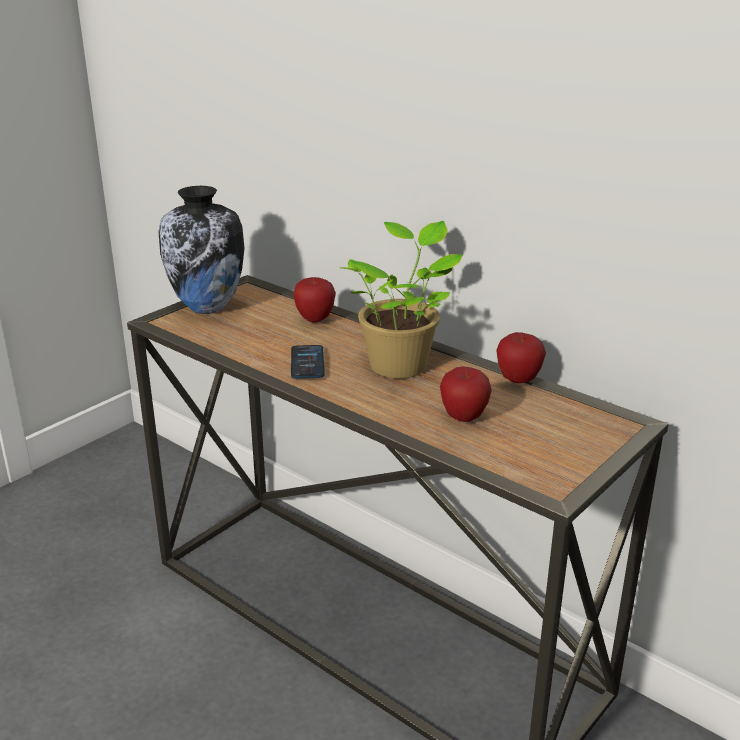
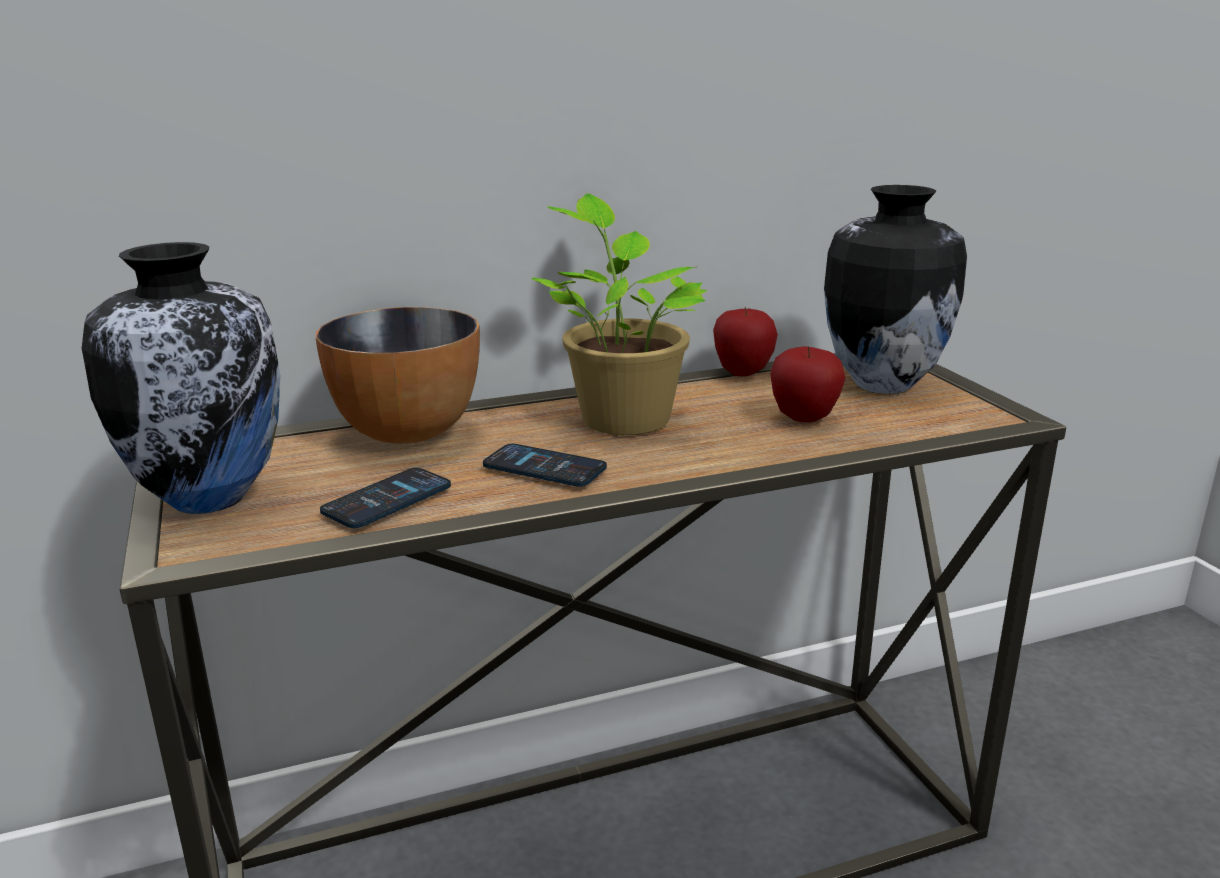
camera: 60 degrees left, 5 degrees down
(238, 340) = (387, 500): none -> phone
(315, 319) = (406, 432): apple -> bowl
(566, 432) = (881, 384): none -> vase

